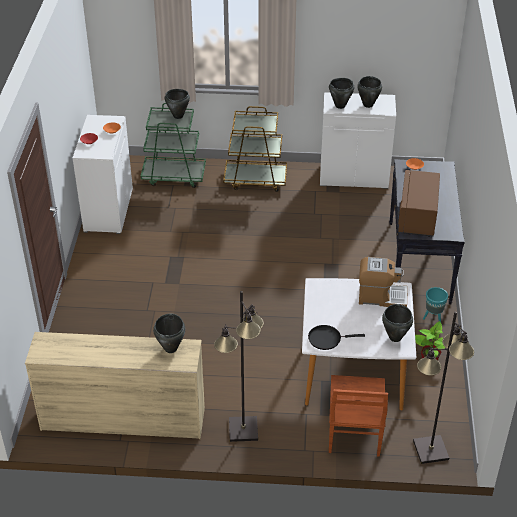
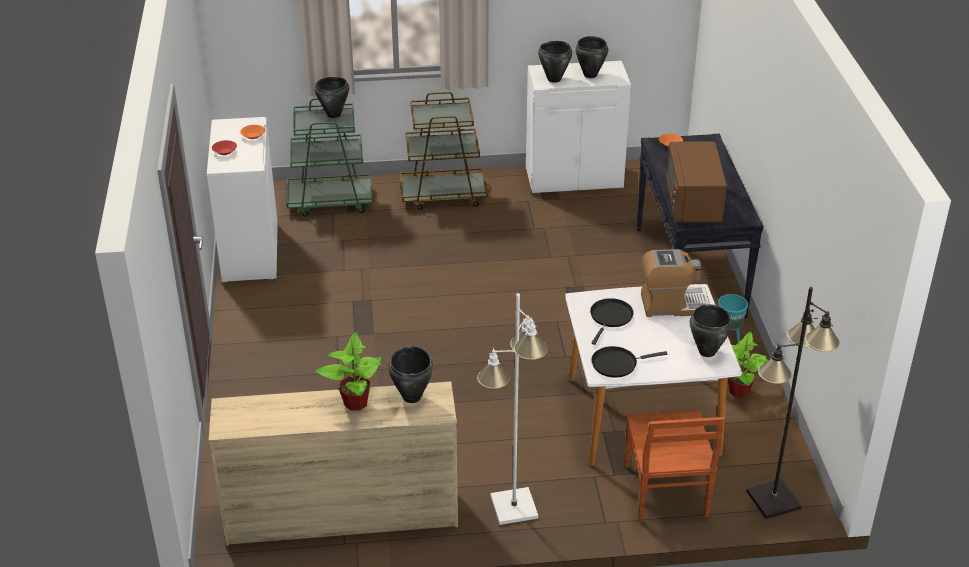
camera: 10 degrees left, 5 degrees down
(131, 347) = (355, 402): none -> potted plant
(243, 430) = (513, 507): black floor lamp -> white floor lamp
(332, 301) = (610, 317): none -> black frying pan

